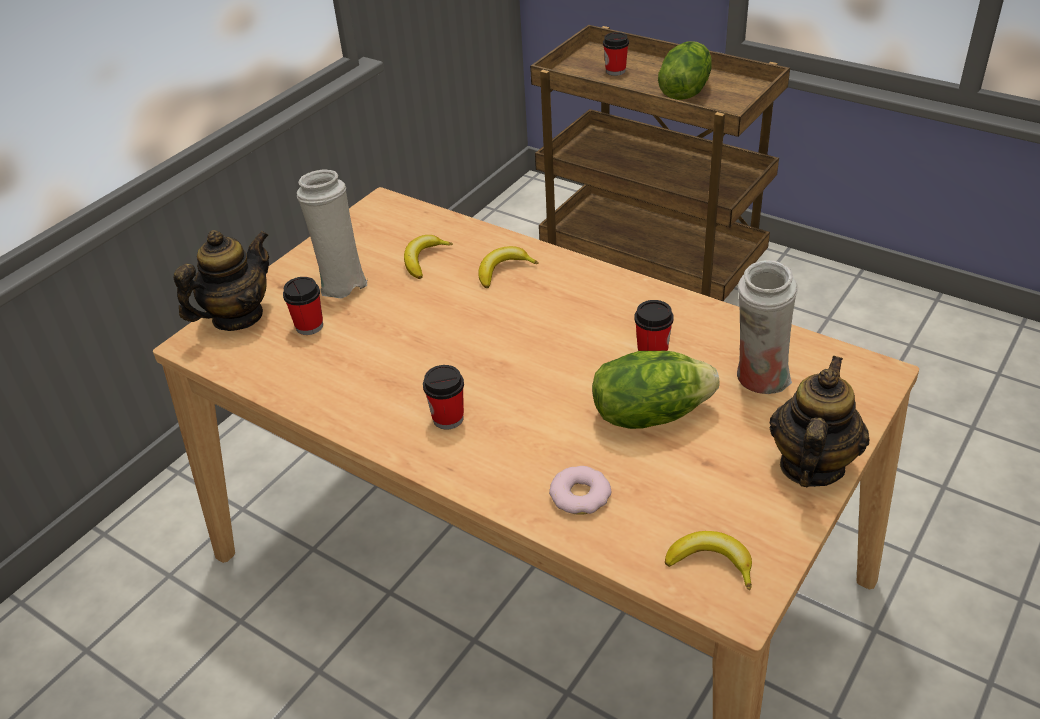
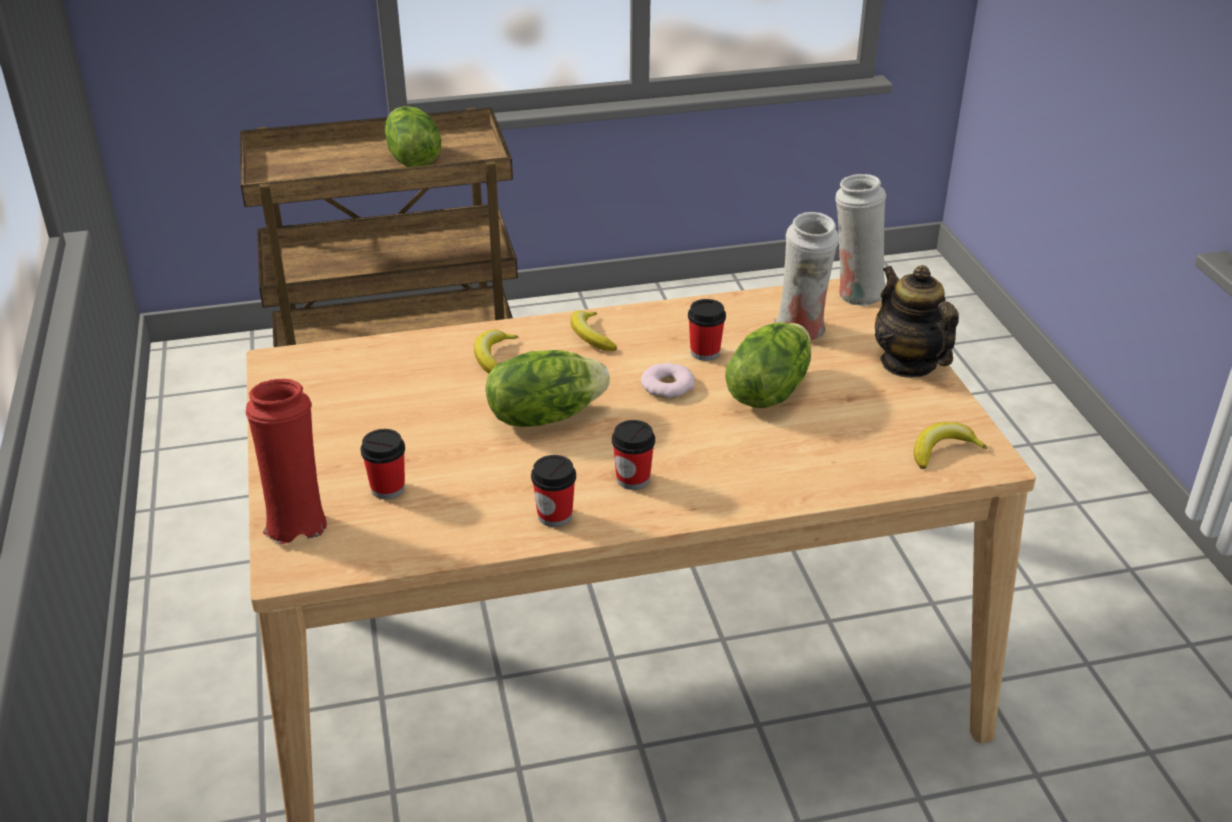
camera: 50 degrees left, 5 degrees down
(237, 317) = (296, 522): teapot -> red vase
(341, 283) = (357, 441): white vase -> white vase (855, 293)
(424, 260) = (406, 385): banana -> banana (591, 336)
(468, 333) = (544, 415): none -> lettuce
(580, 495) = (807, 466): donut -> donut (667, 386)
(615, 71) = (318, 165): cup -> cup (555, 516)

